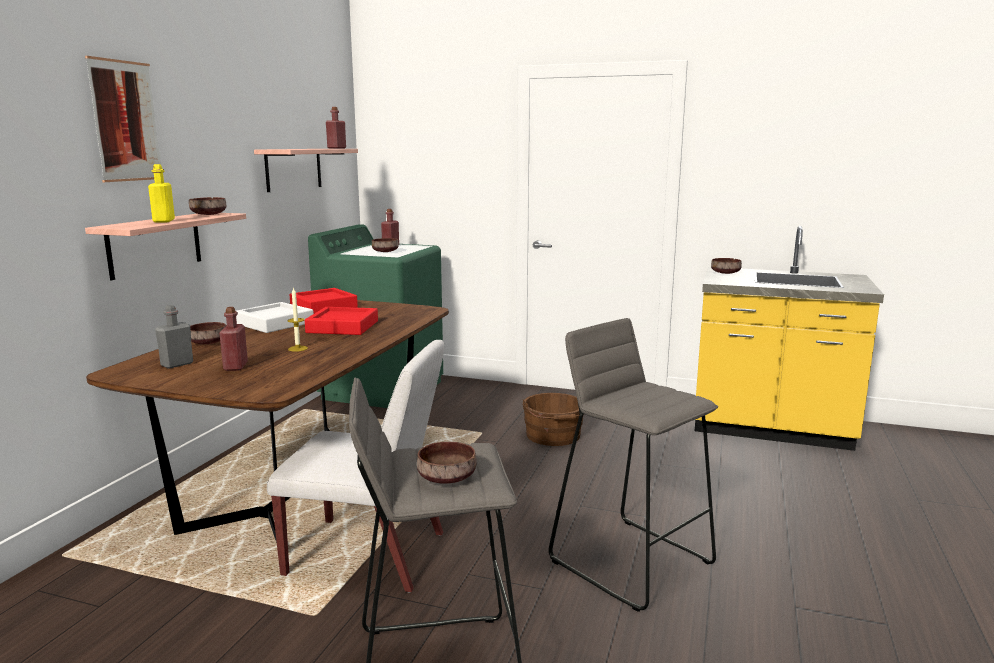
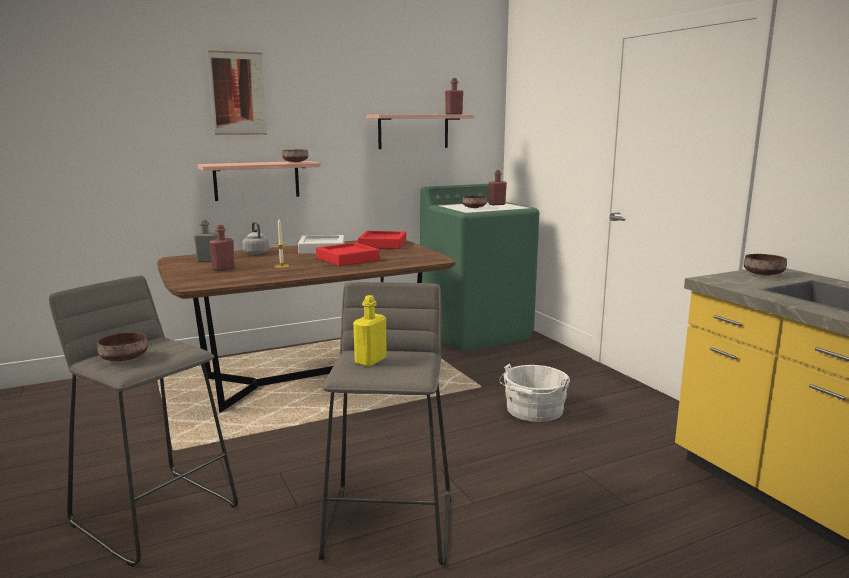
camera: 45 degrees right, 0 degrees up
(164, 221) = (248, 163): yellow bottle -> yellow bottle (370, 361)
(207, 343) = (256, 253): brown bowl -> grey kettle
(368, 554) = (258, 432): white chair -> none
(554, 436) = (533, 411): brown bucket -> white bucket

